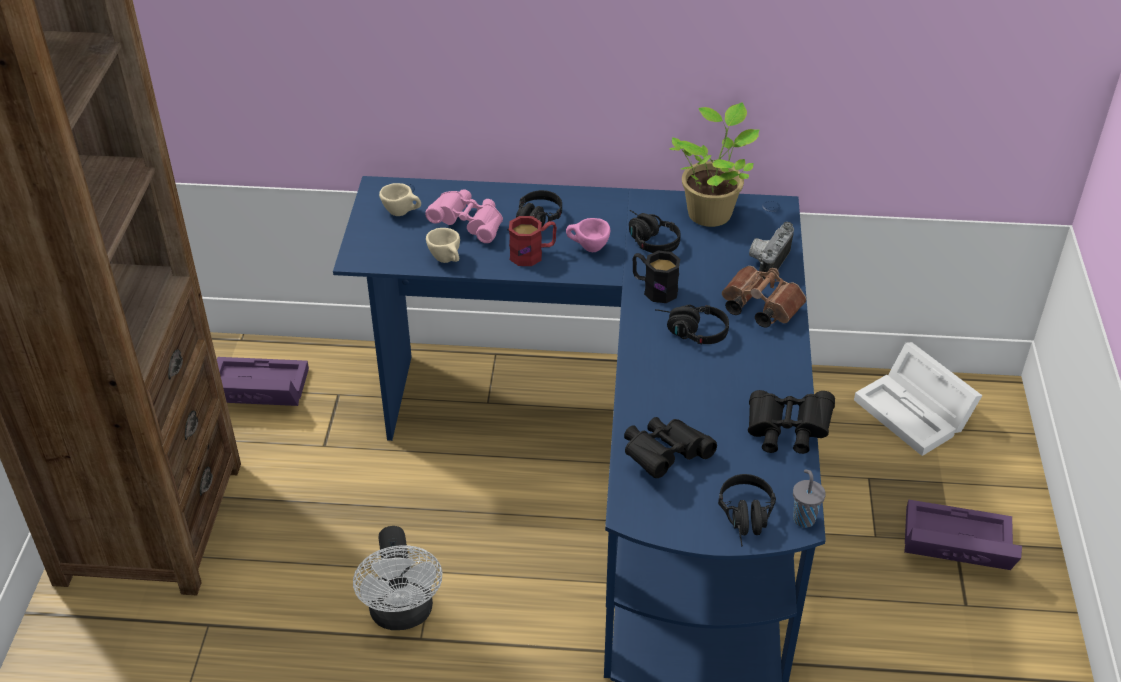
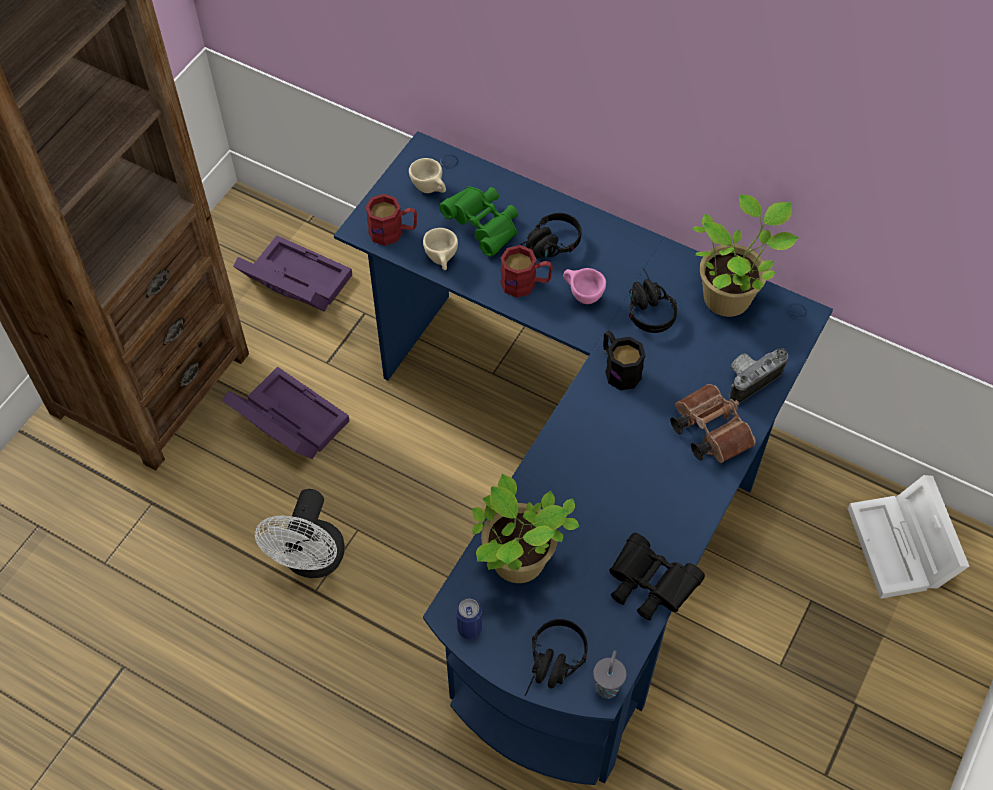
camera: 25 degrees right, 15 degrees up
(388, 252) = (393, 232): none -> red mug
(468, 225) = (484, 227): pink binoculars -> green binoculars
(654, 519) = (469, 628): none -> can
(664, 456) = (518, 564): black binoculars -> potted plant
(689, 332) = (623, 433): black headphones -> none
(953, 546) = (852, 708): purple storage box -> purple storage box (286, 420)

